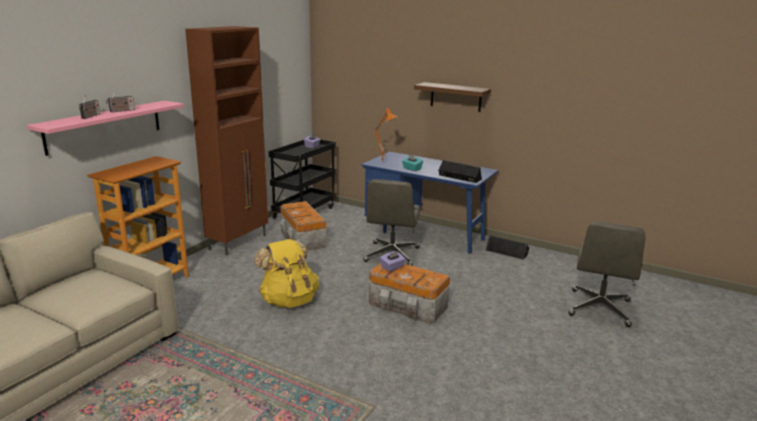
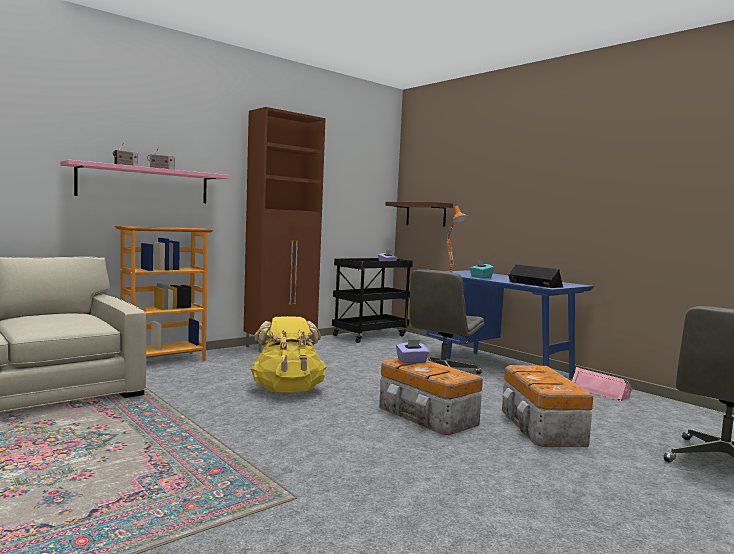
camera: 20 degrees right, 15 degrees down
(302, 239) = (350, 351): storage box -> storage box (541, 427)
(456, 97) = (543, 200): brown shelf -> brown shelf (425, 214)
(507, 251) = (600, 391): black speaker -> pink speaker

